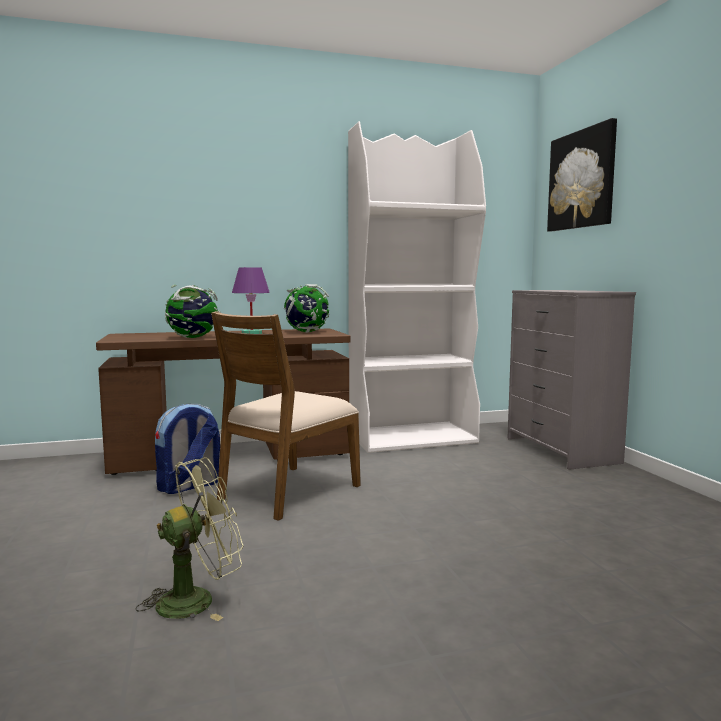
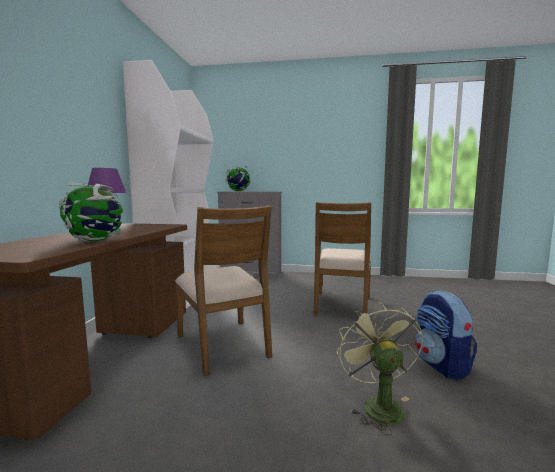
camera: 65 degrees left, 0 degrees up
(189, 486) = (153, 386): backpack -> backpack (441, 365)
(306, 332) = (139, 226): globe -> globe (238, 191)
(524, 537) = (341, 305): none -> brown chair
(582, 179) = (236, 133): picture -> none

